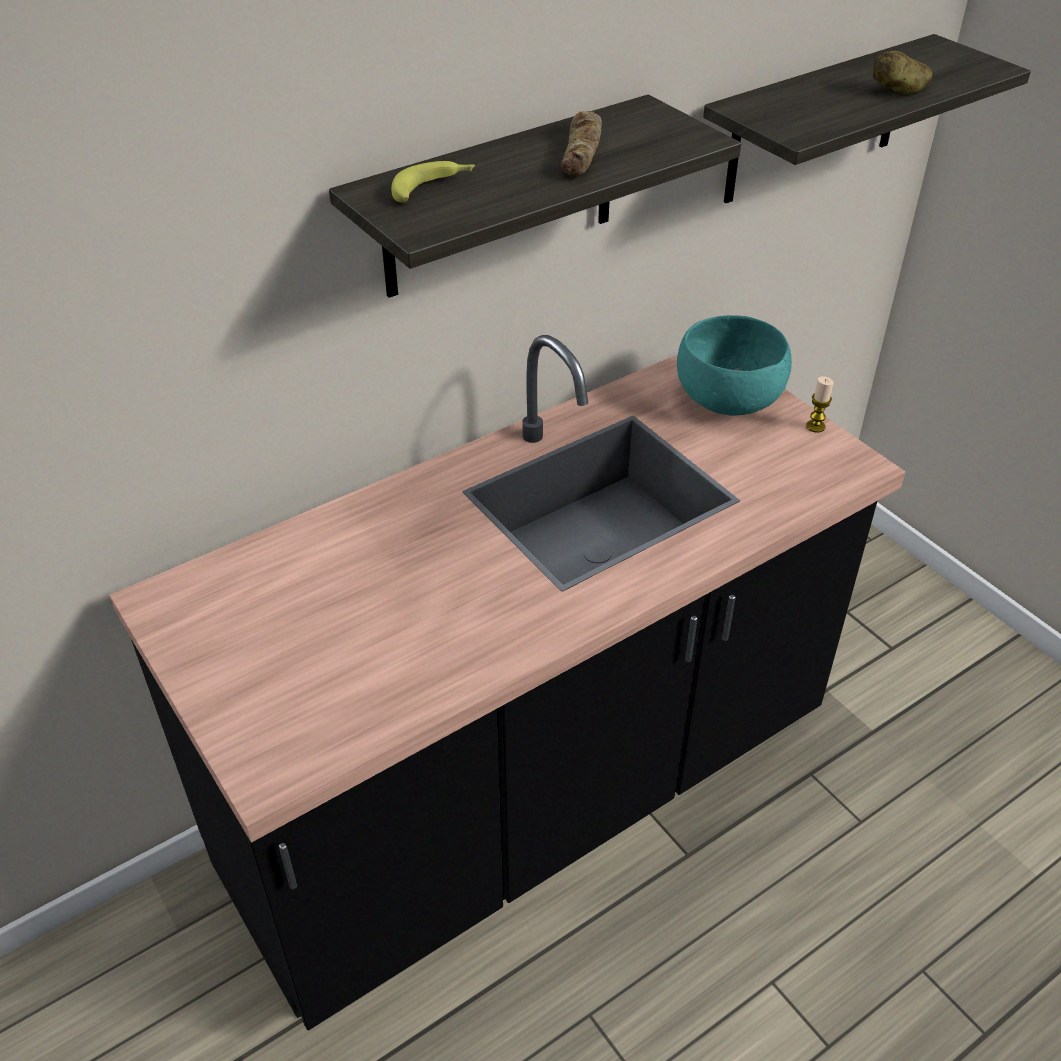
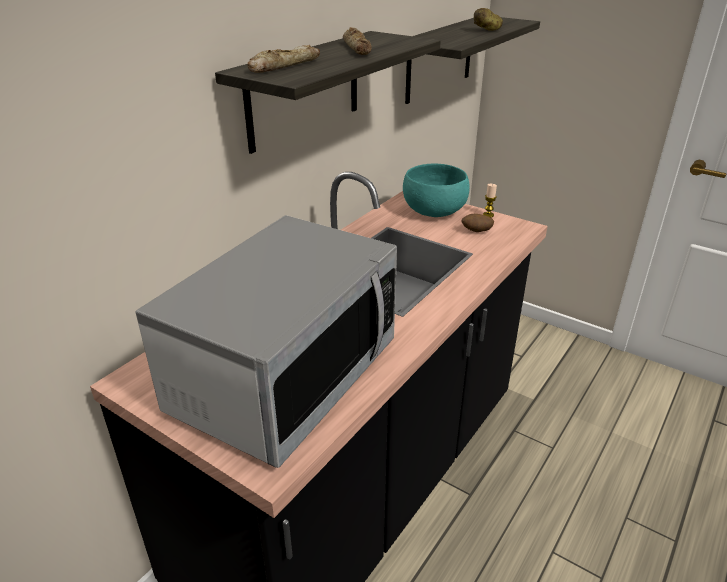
camera: 20 degrees left, 10 degrees down
(348, 648) = (285, 377): none -> microwave
(433, 188) = (283, 66): banana -> bread
(773, 457) = (476, 231): none -> potato

